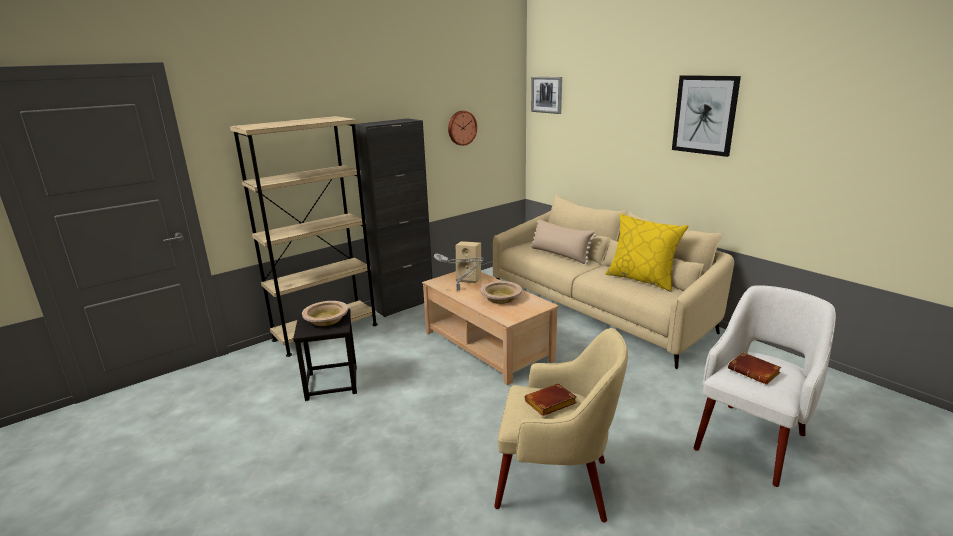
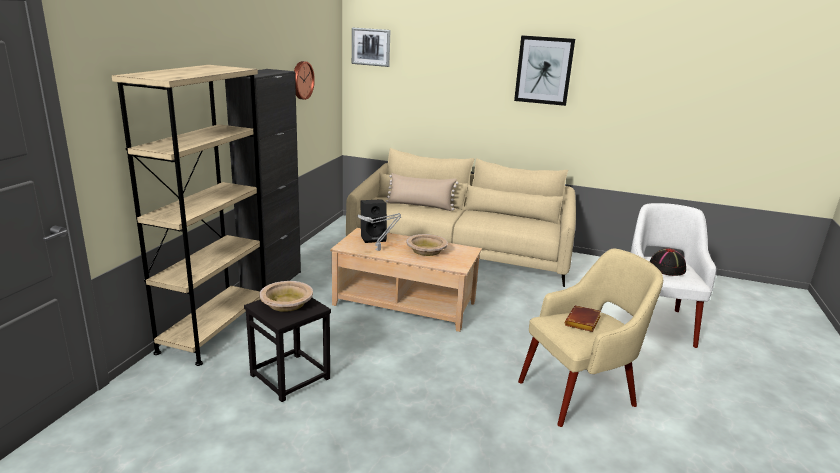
camera: 35 degrees left, 0 degrees up
(469, 278) = (373, 238): beige speaker -> black speaker
(642, 279) = (510, 217): yellow pillow -> none
(755, 372) = (667, 268): brown book -> black hat

